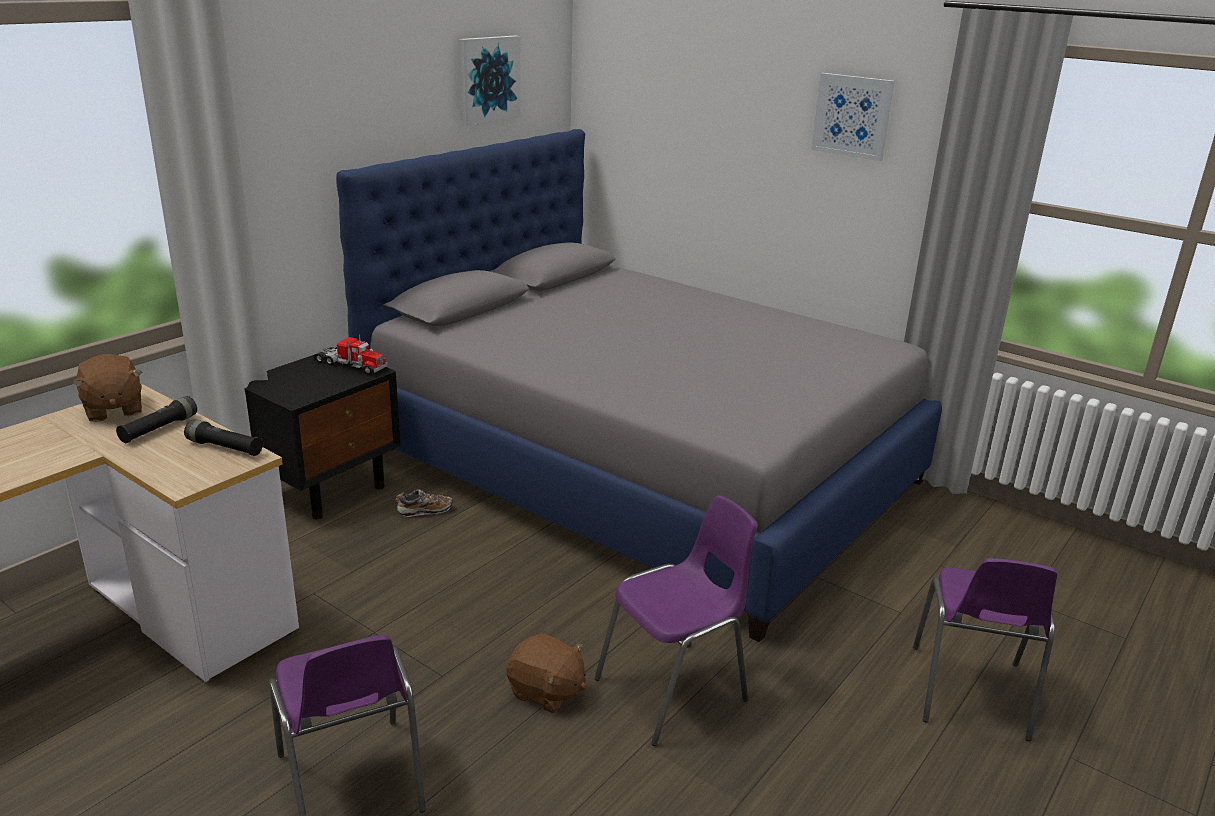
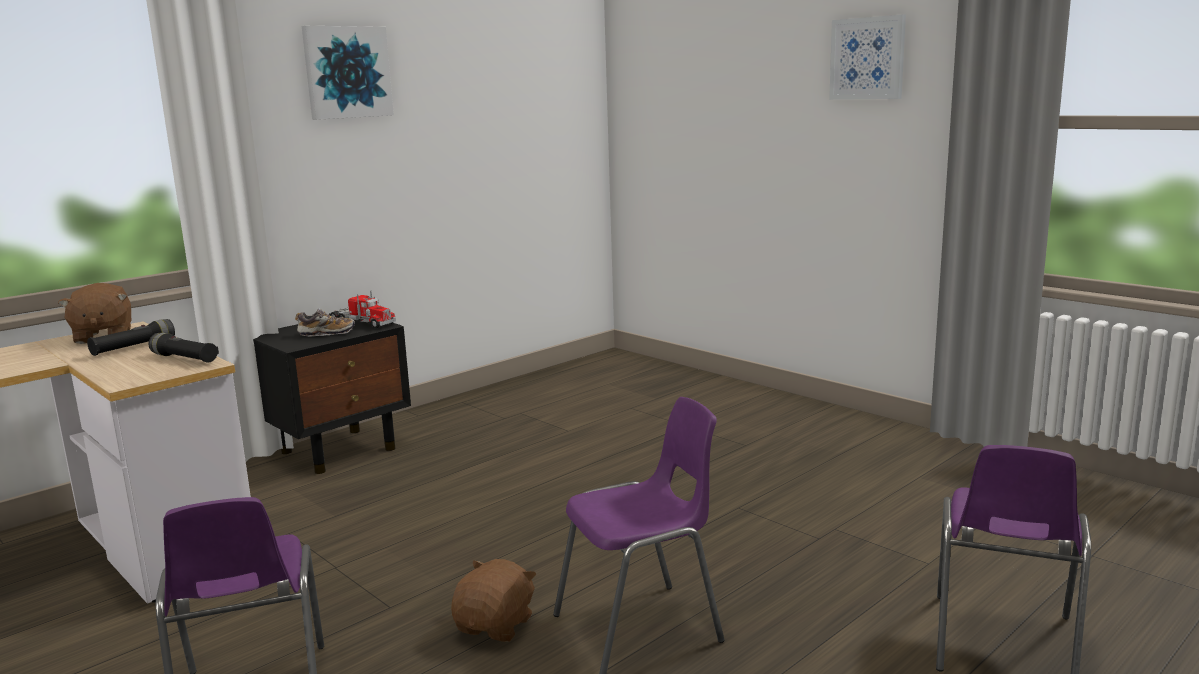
camera: 10 degrees right, 10 degrees down
(424, 511) = (427, 468): shoe -> shoe (326, 333)
(488, 79) = (516, 65): picture -> picture (347, 72)
(546, 692) = (496, 625): brown plush toy -> brown plush toy turned 105 degrees counterclockwise
(638, 465) = (660, 432): grey bed -> none

